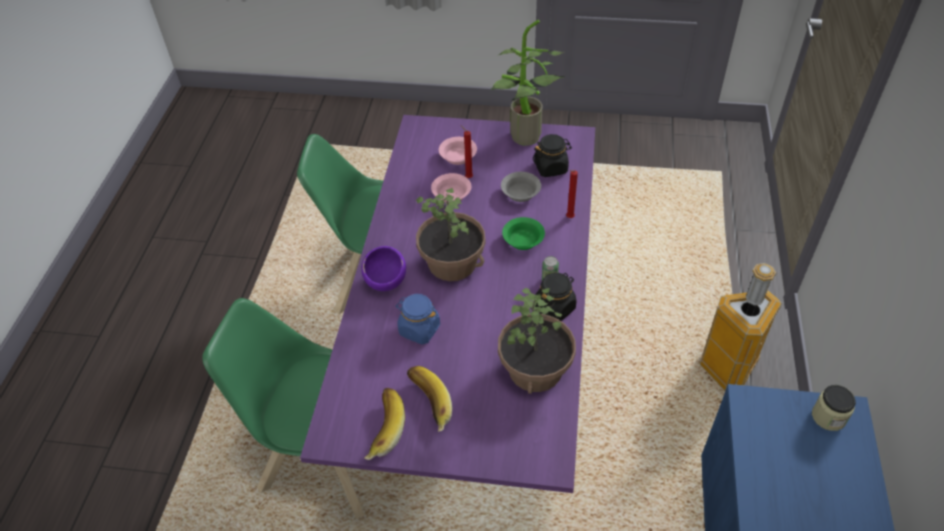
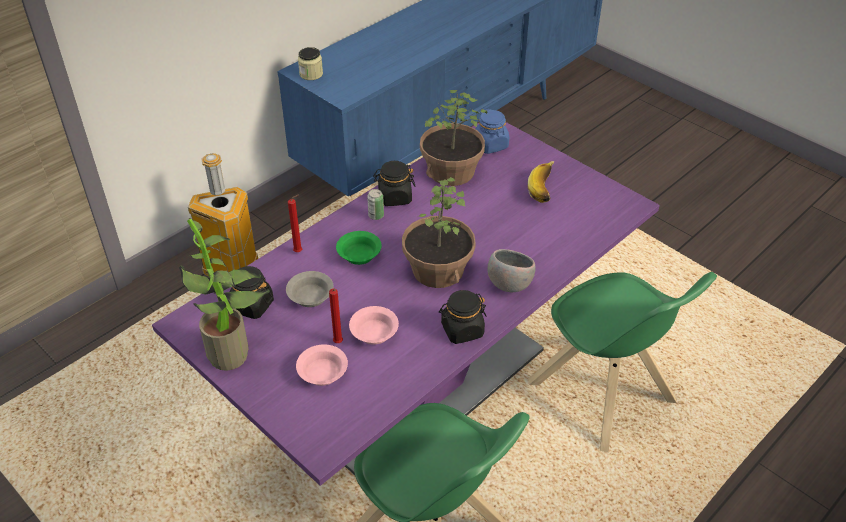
camera: 145 degrees left, 5 degrees down
(381, 429) = (590, 192): banana -> none
(386, 282) = (509, 285): purple bowl -> grey bowl
(393, 229) = (462, 330): none -> black jar
(419, 329) = (511, 236): blue jar -> blue jar (490, 145)

